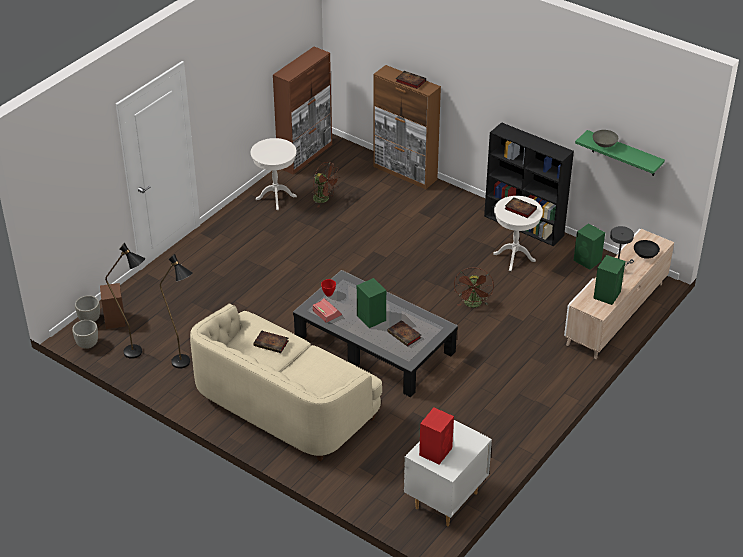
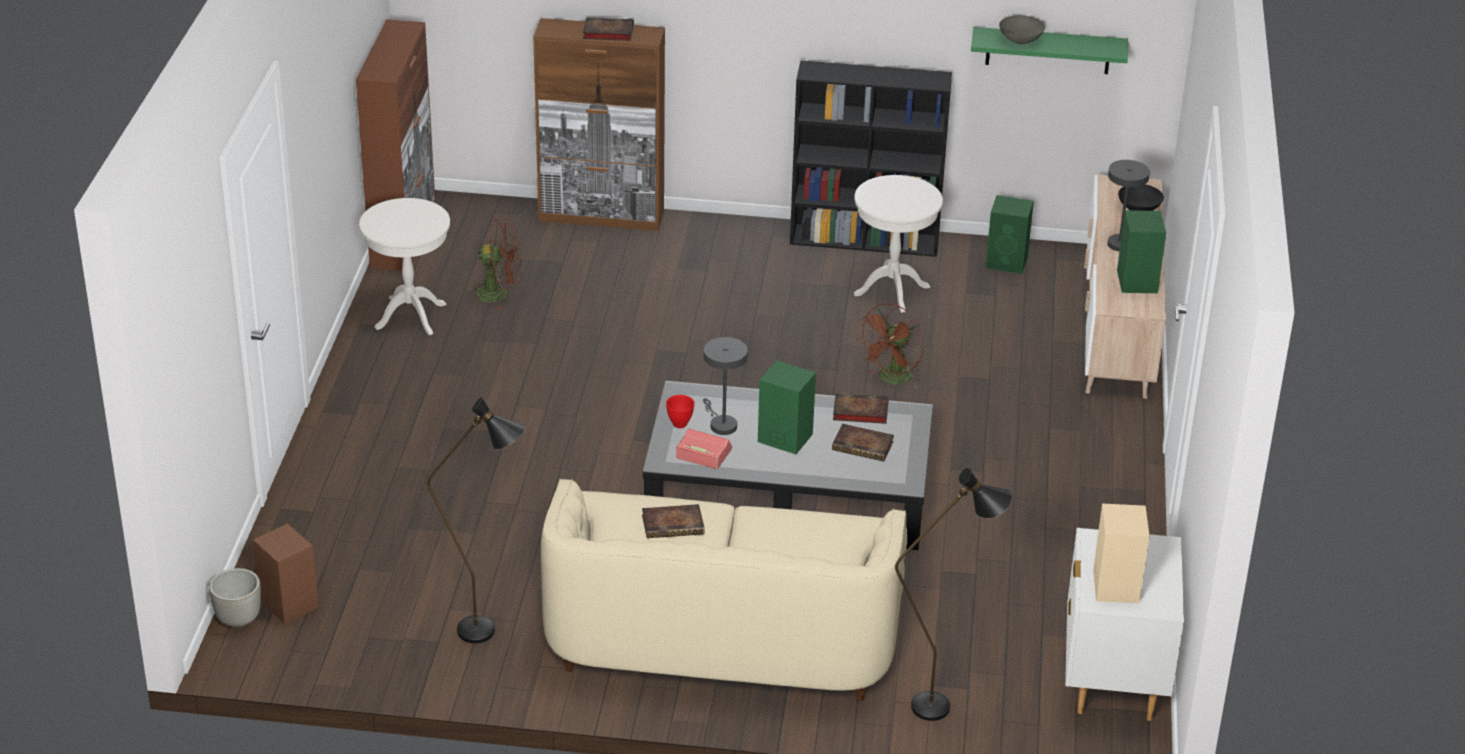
camera: 30 degrees left, 5 degrees down
(88, 344) = (272, 661): grey planter -> none
(139, 354) = (386, 644): black floor lamp -> black floor lamp (945, 706)
(347, 300) = (721, 424): none -> grey table lamp
(436, 451) = (1116, 585): red speaker -> beige speaker
(473, 305) = (892, 380): brown fan -> brown fan turned 60 degrees clockwise
(519, 209) = (899, 195): book -> book (859, 412)

